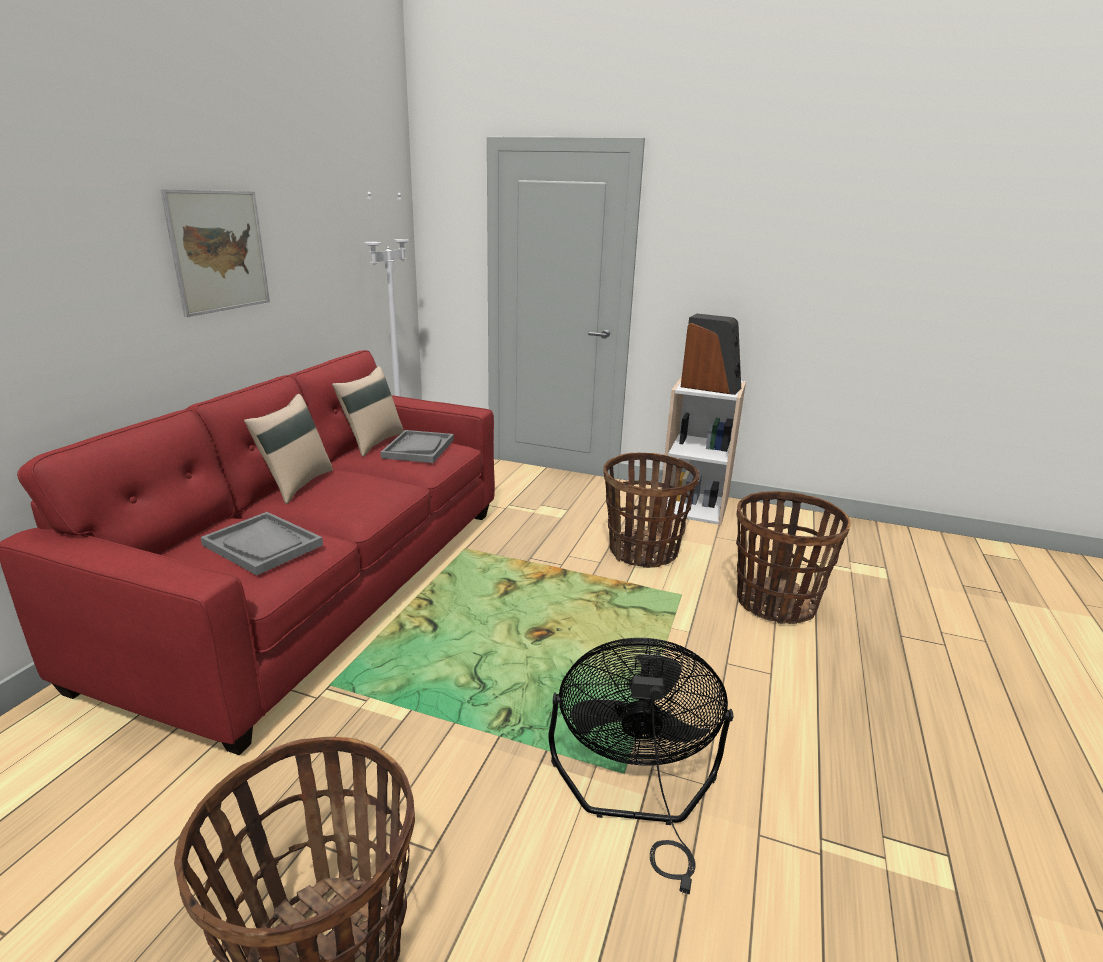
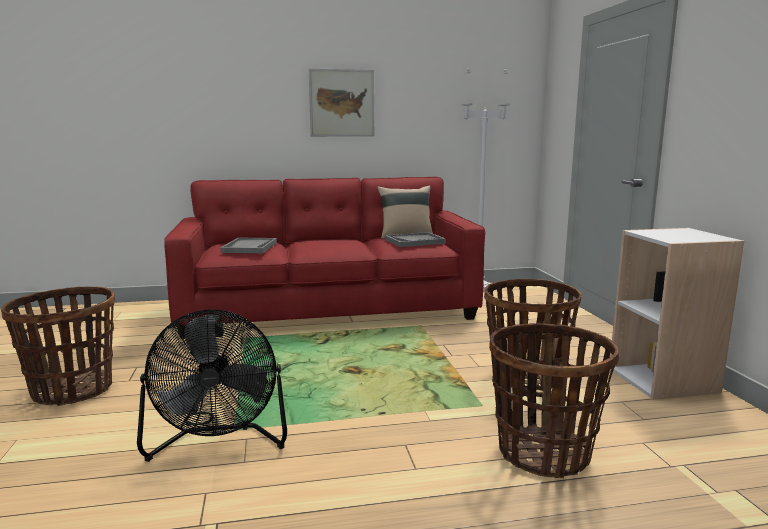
camera: 60 degrees right, 10 degrees down
(296, 484) = (324, 238): beige pillow -> none
(639, 798) = (214, 440): black fan -> black fan turned 105 degrees clockwise
(710, 387) = (672, 235): speaker -> none

